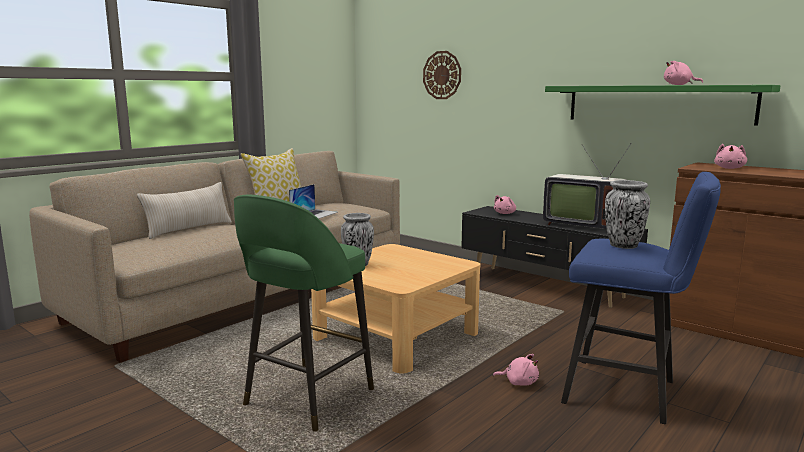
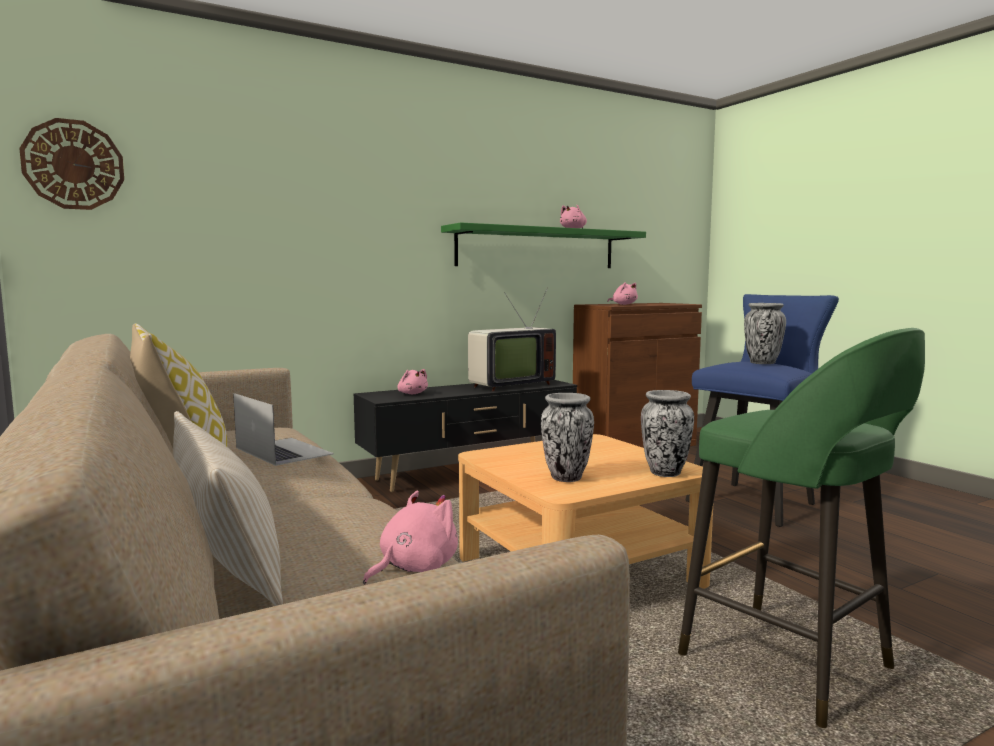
camera: 70 degrees left, 5 degrees down
(388, 282) = (665, 472): none -> vase
(442, 75) = (246, 198): wall clock -> wall clock (73, 165)
(519, 382) = (733, 533): pink plush toy -> pink plush toy (414, 568)

